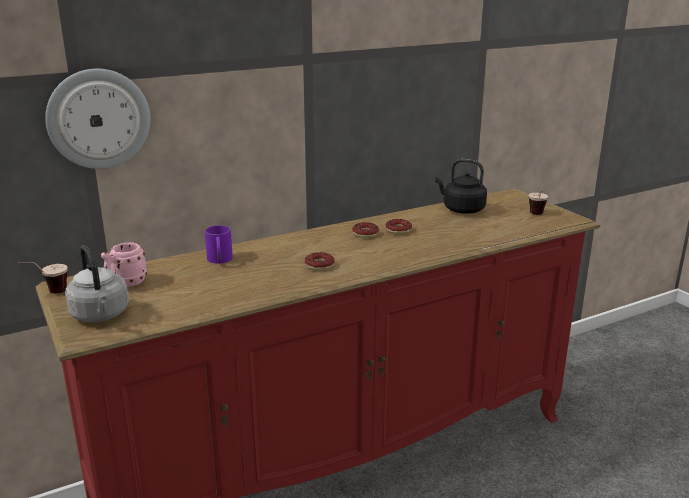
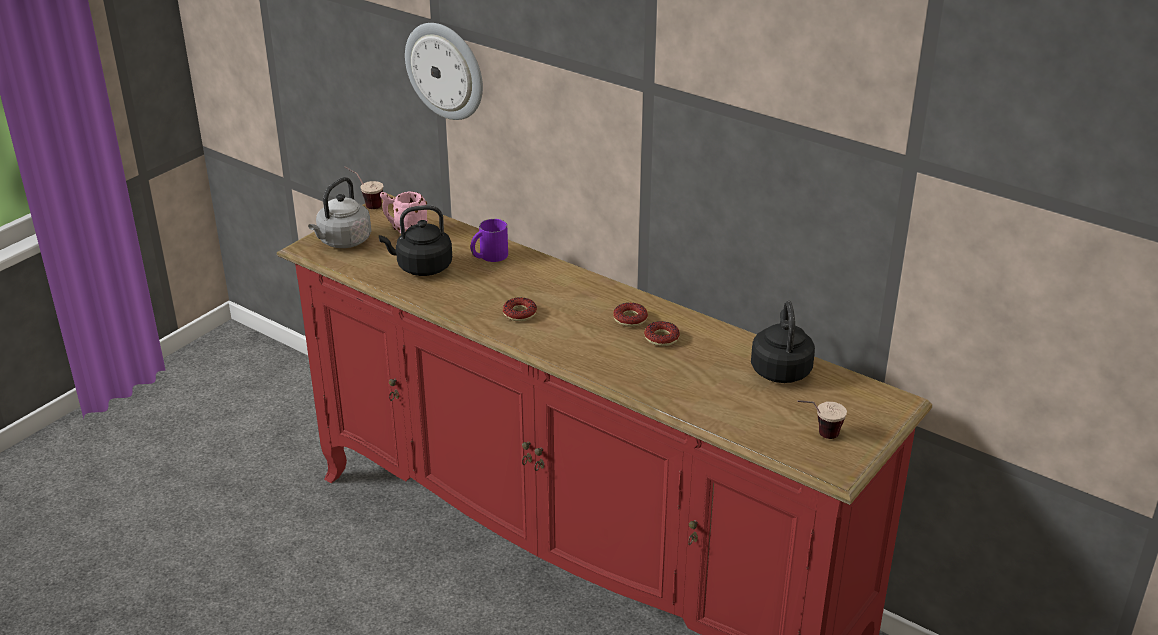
camera: 65 degrees right, 10 degrees up
(200, 288) = (421, 267): none -> black kettle

